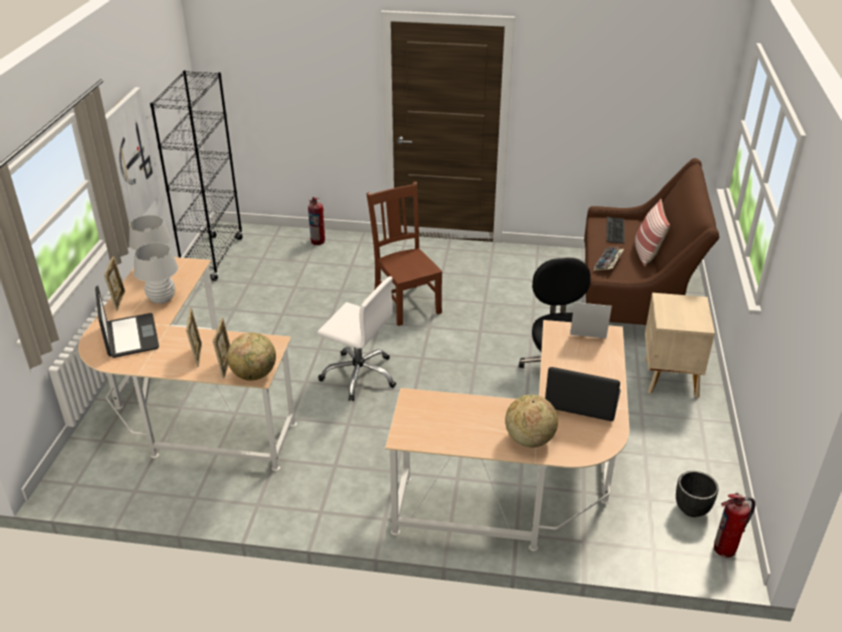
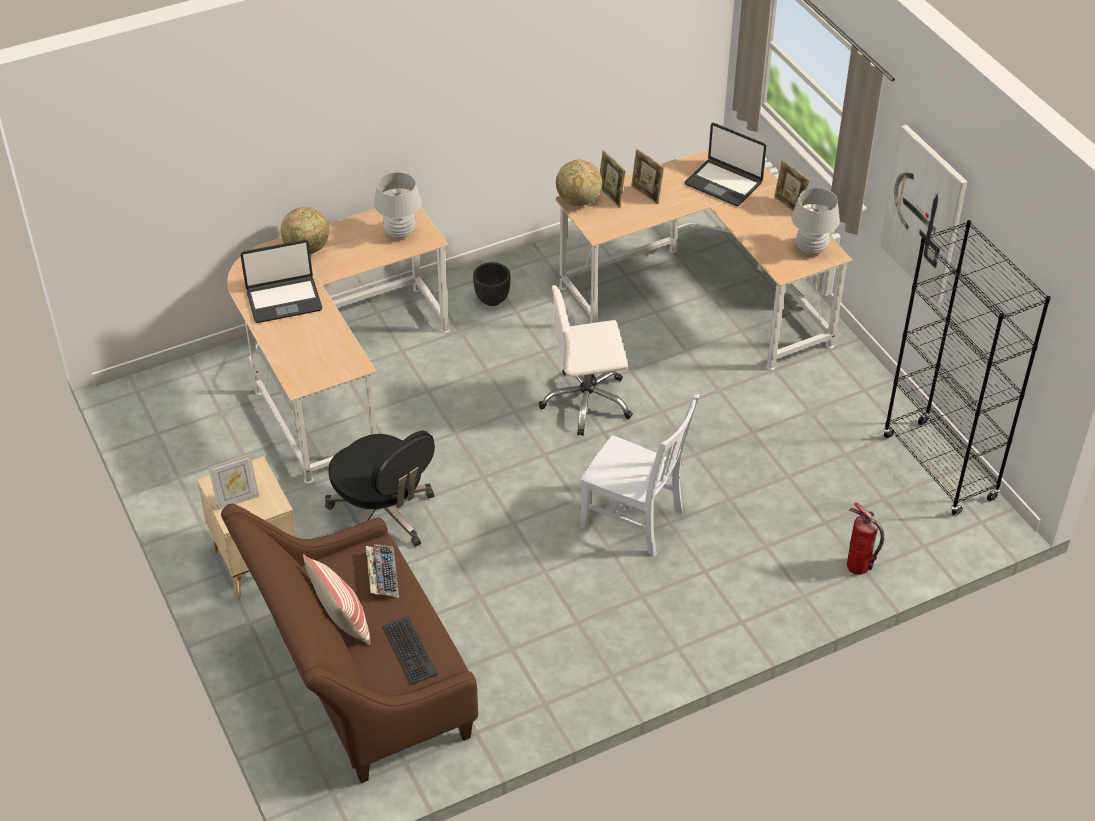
camera: 145 degrees right, 10 degrees up
(162, 299) = (754, 224): white table lamp -> white table lamp (400, 233)
(406, 303) = (635, 520): brown chair -> white chair
(588, 338) = (317, 368): picture frame -> picture frame (237, 500)
(692, 510) = (177, 419): black planter -> black planter (492, 299)
(725, 549) = (136, 398): fire extinguisher -> none

